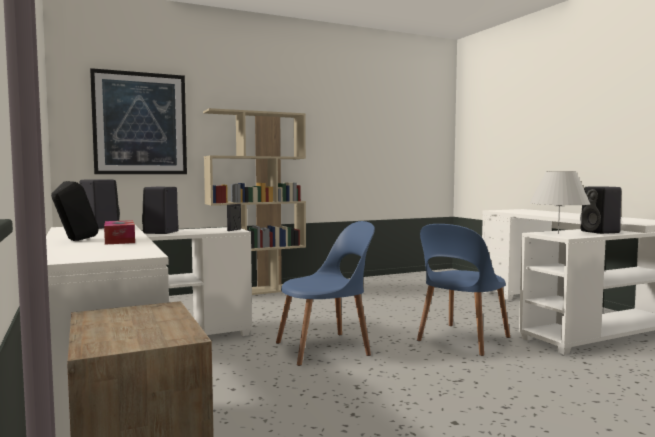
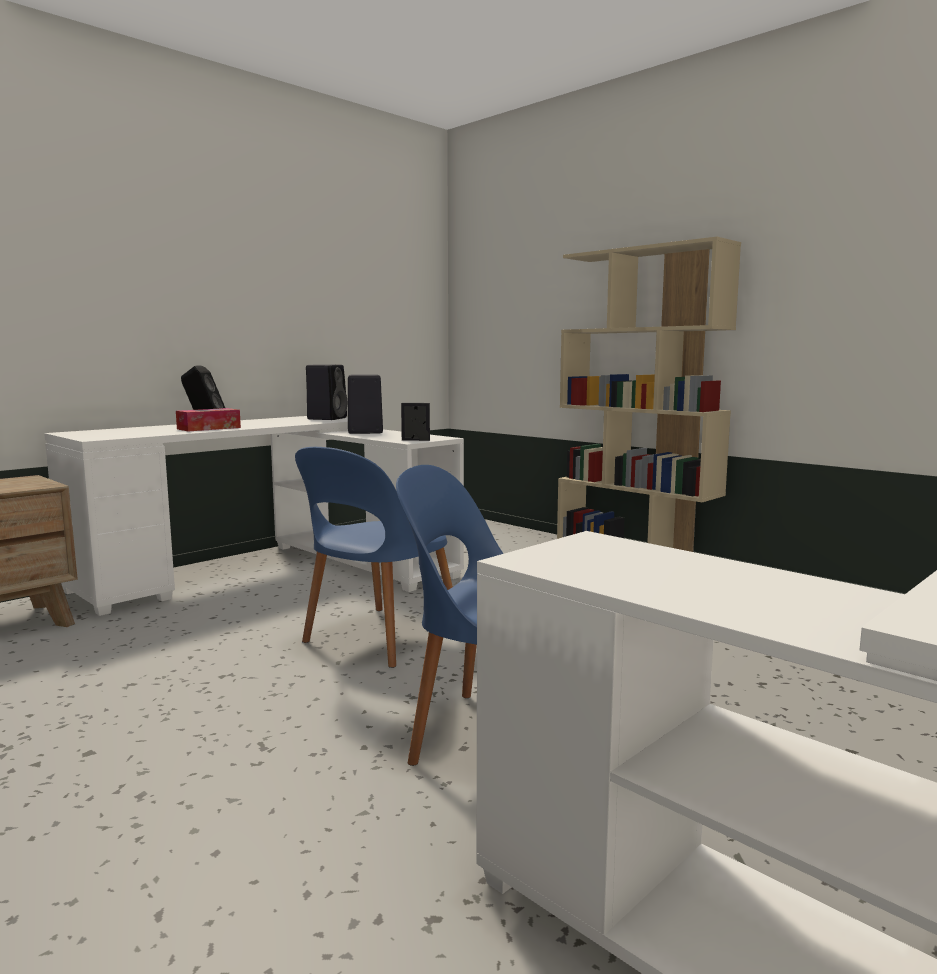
camera: 70 degrees right, 5 degrees up
(140, 123) = (523, 288): picture -> none
(326, 348) = (379, 638): blue chair -> blue chair turned 75 degrees clockwise
(558, 233) = (603, 554): white table lamp -> none
(601, 232) = (748, 597): black speaker -> none

